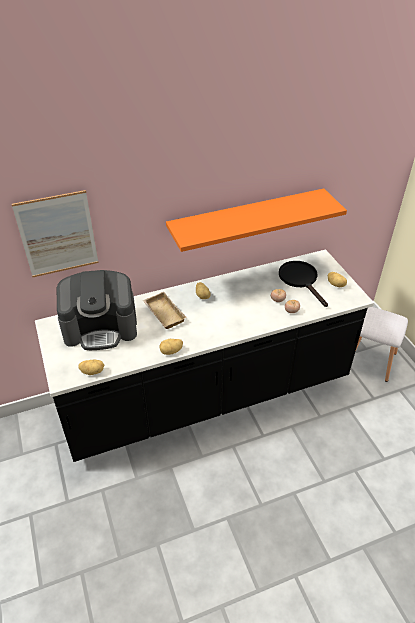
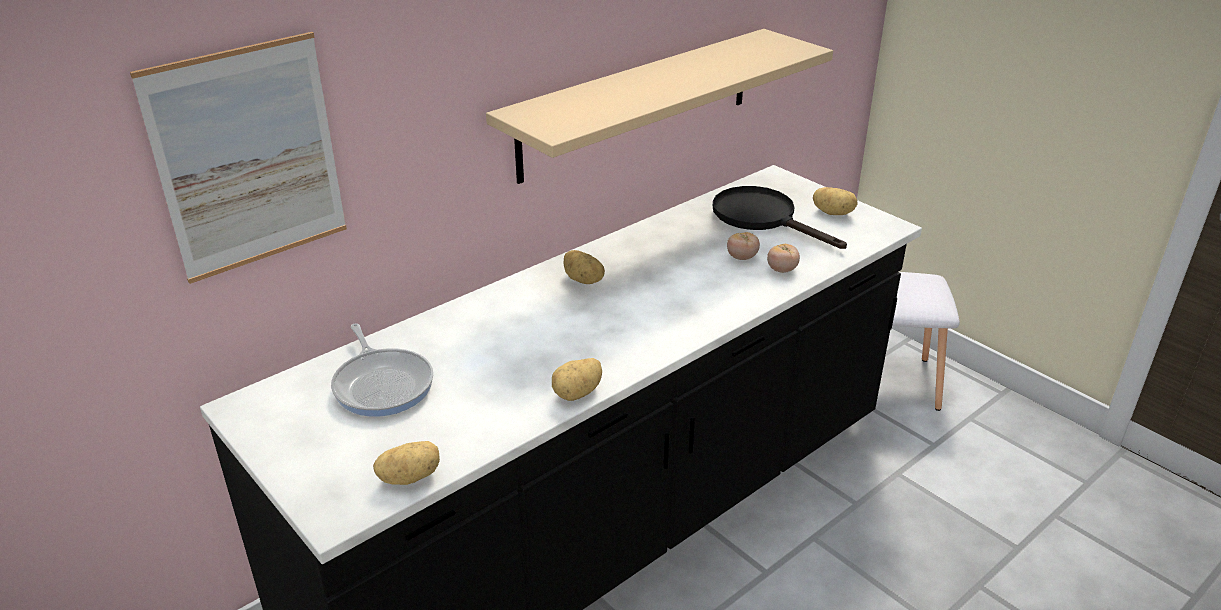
camera: 20 degrees left, 10 degrees down
(101, 327) = (383, 384): coffee machine -> frying pan
(163, 313) = (515, 327): beige tray -> none
(247, 219) = (638, 103): orange shelf -> beige shelf

